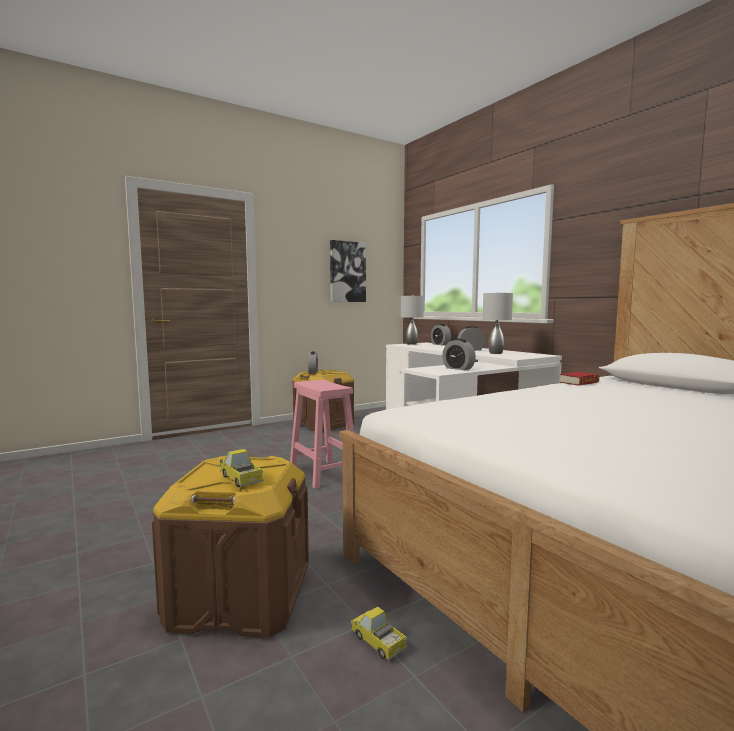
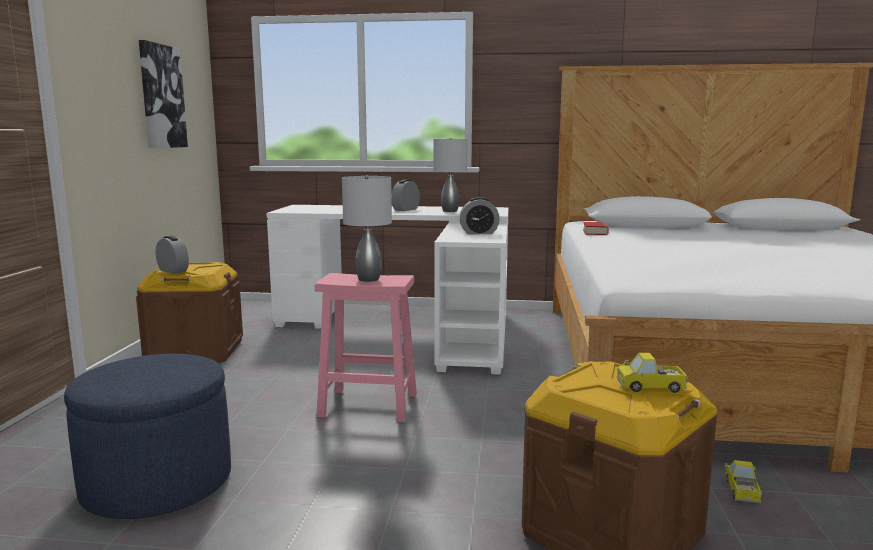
camera: 50 degrees left, 5 degrees up
(181, 469) = (157, 483): none -> blue ottoman
(378, 642) = (741, 491): toy truck -> toy truck turned 105 degrees clockwise
(411, 344) = (293, 208): grey table lamp -> grey table lamp (368, 279)
(440, 344) = (331, 206): alarm clock -> none

